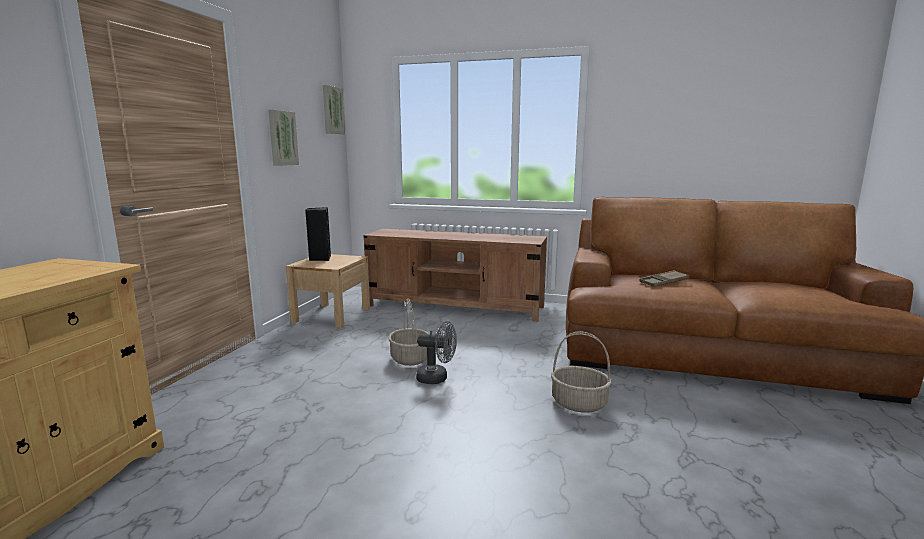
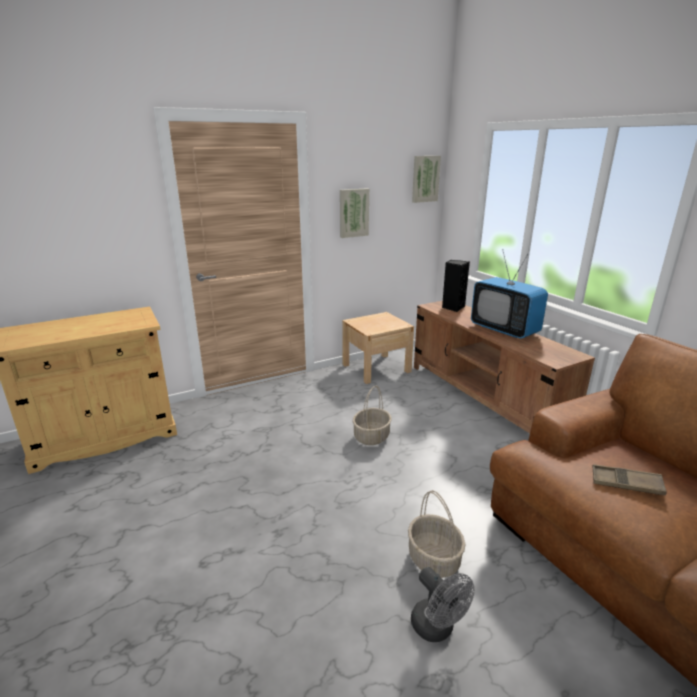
camera: 45 degrees right, 10 degrees up
(320, 258) = (375, 318): black speaker -> black speaker (453, 307)
(437, 378) = (363, 466): grey fan -> grey fan (437, 629)
(465, 235) = (504, 330): none -> television

